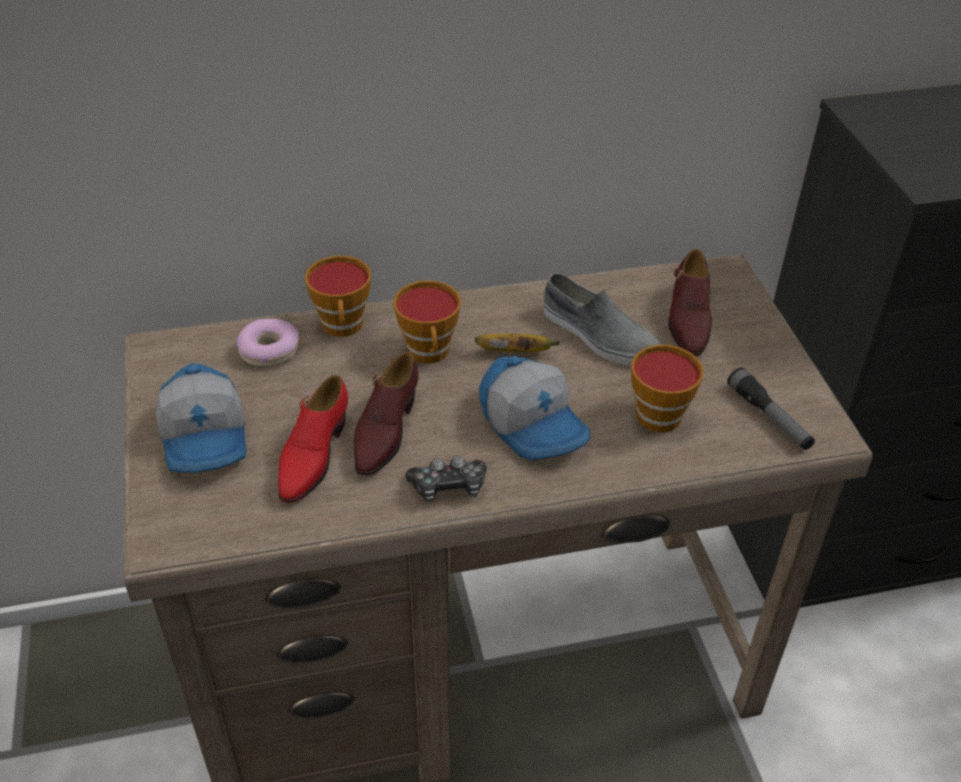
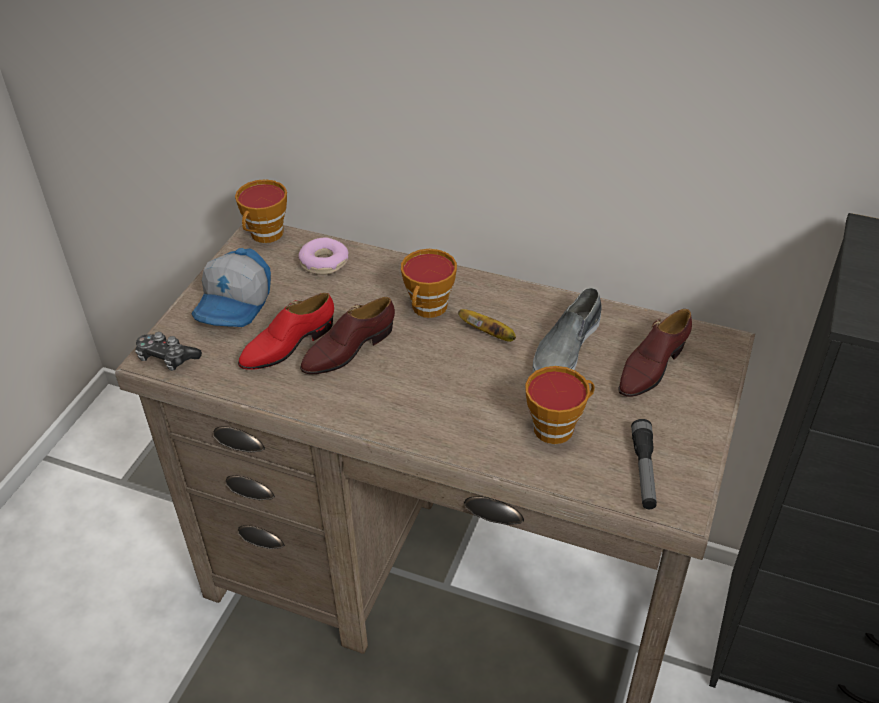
camera: 35 degrees right, 0 degrees up
(343, 327) = (386, 266): cup -> cup (265, 235)
(448, 487) = (353, 407): game controller -> game controller (167, 358)
(534, 423) = (454, 391): cap -> none
(598, 335) = (565, 348): grey shoe -> grey shoe turned 45 degrees clockwise

